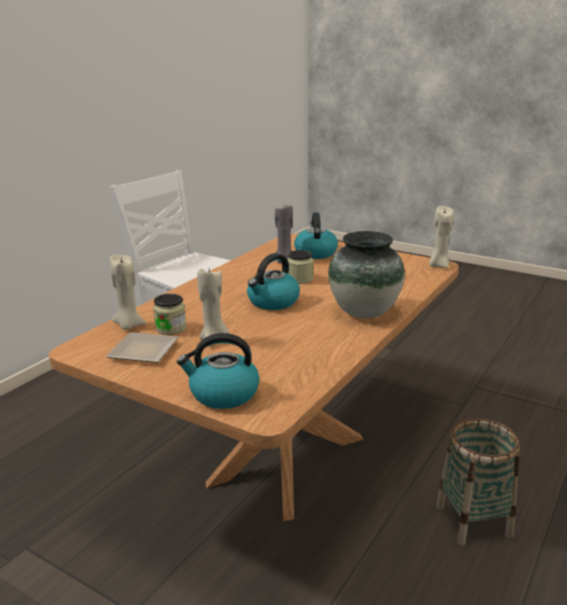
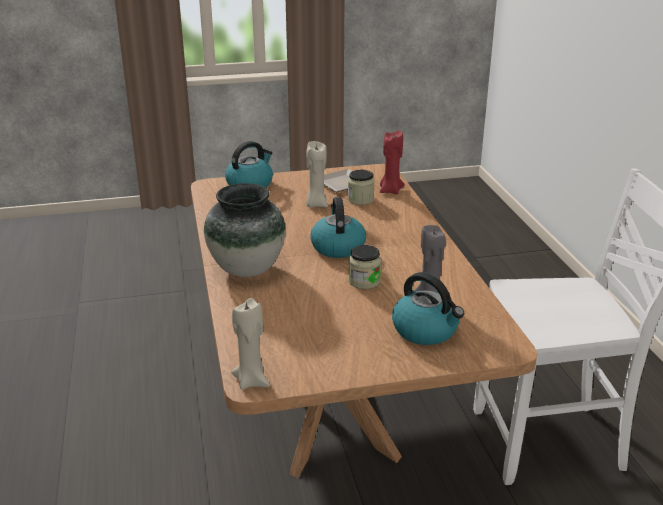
camera: 135 degrees right, 5 degrees up
(128, 325) = (390, 190): beige candle -> red candle
(473, 521) = (128, 451): basket -> none

